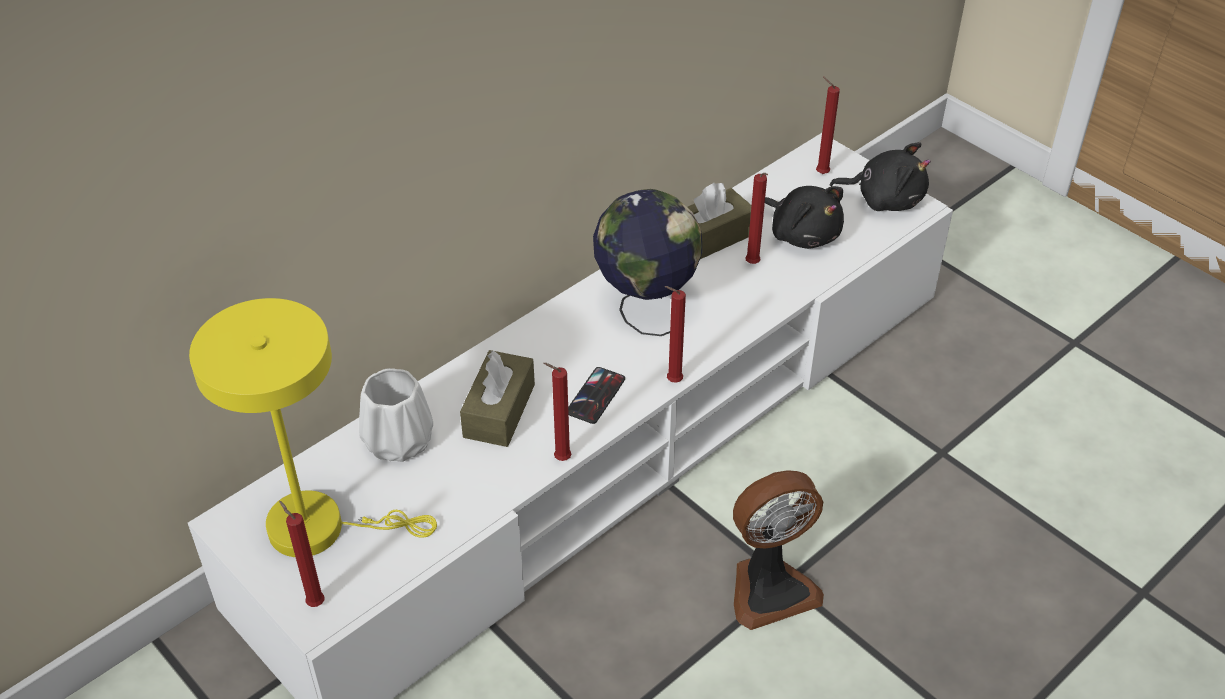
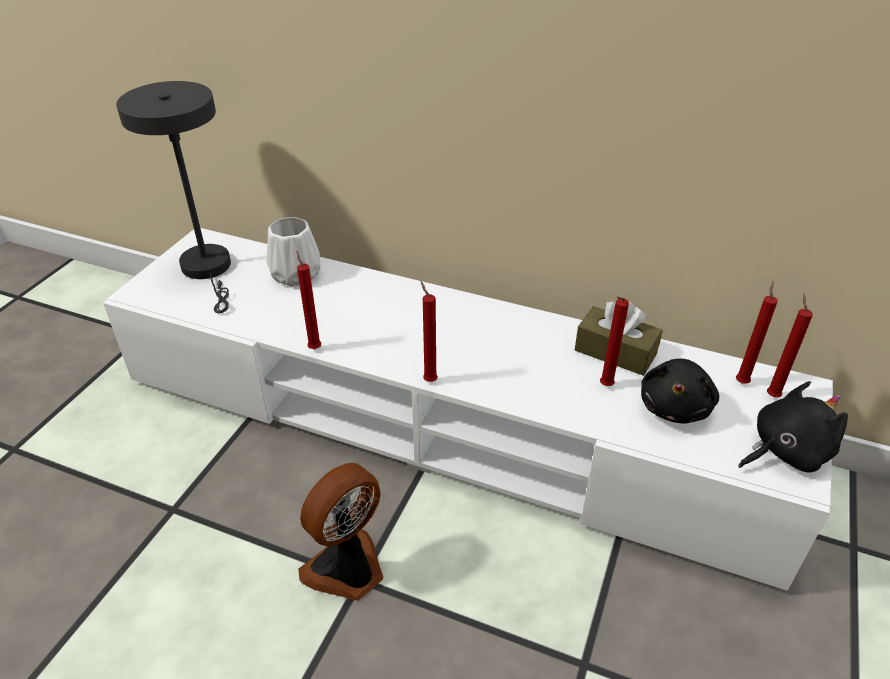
camera: 65 degrees right, 5 degrees down
(314, 602) = (147, 287): red candle -> red candle (741, 381)
(320, 527) = (209, 270): yellow table lamp -> grey table lamp
(499, 411) = (346, 306): brown tissue box -> none
(596, 396) = (388, 345): phone -> none
(646, 306) = (504, 341): globe -> none
(769, 587) = (348, 569): fan -> fan turned 90 degrees clockwise
(884, 199) = (785, 451): black plush toy -> black plush toy turned 105 degrees counterclockwise

